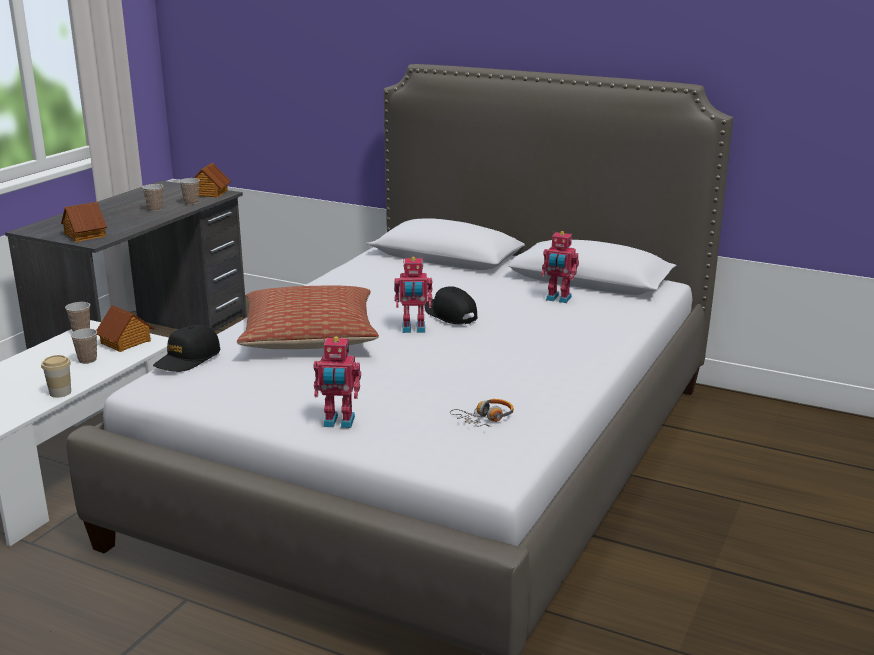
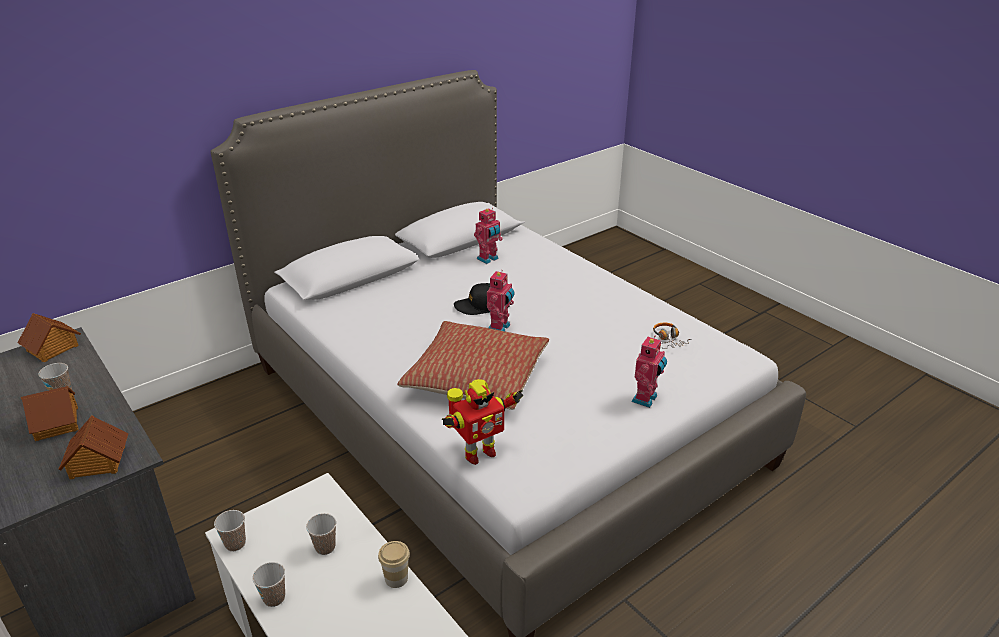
camera: 65 degrees left, 10 degrees up
(126, 342) = (301, 511): toy house -> toy house (58, 423)
(188, 359) = (478, 453): black cap -> toy robot
(191, 203) = (73, 366): cup -> cup (274, 598)

